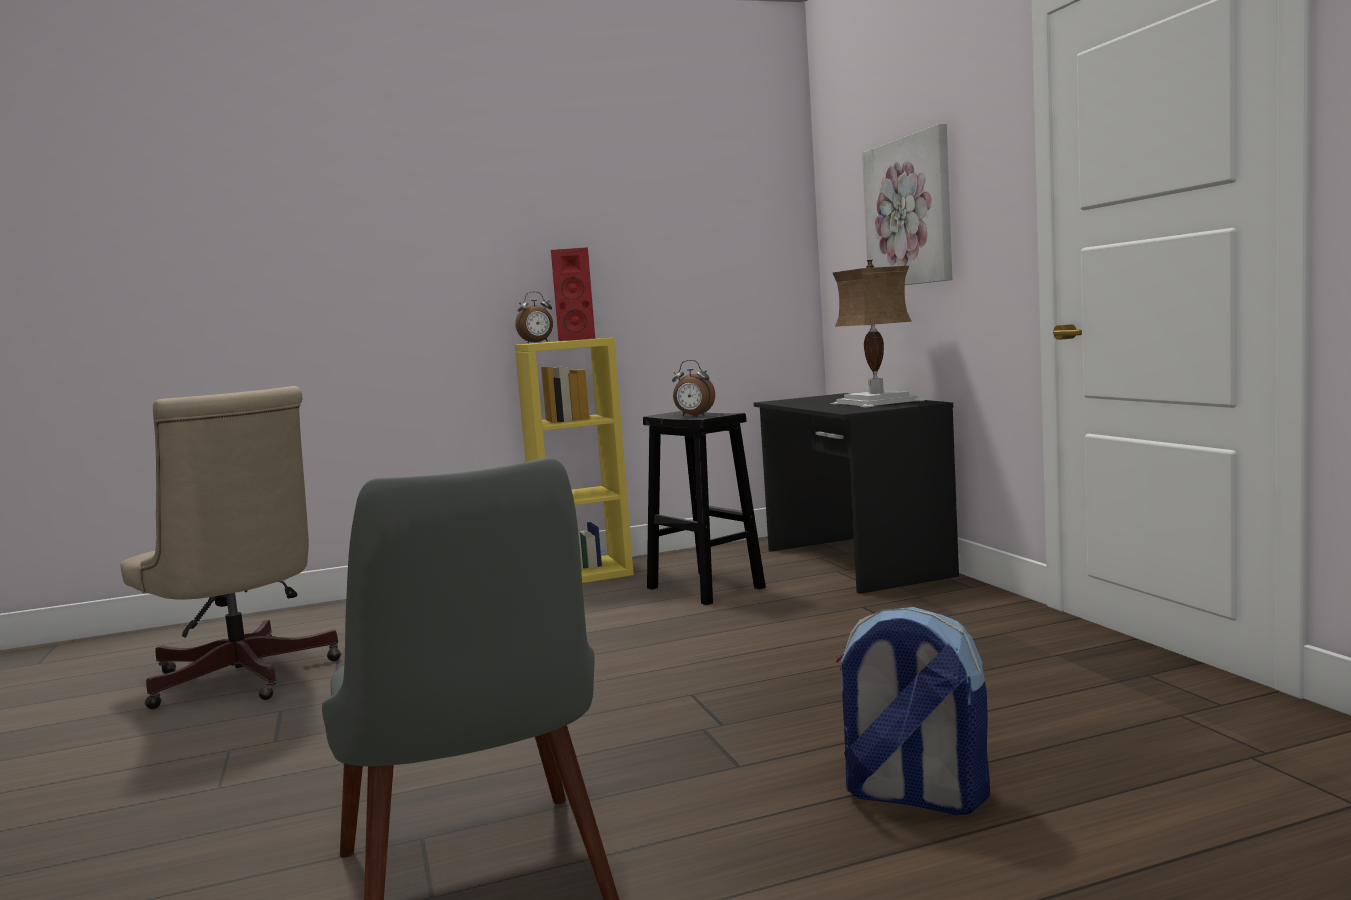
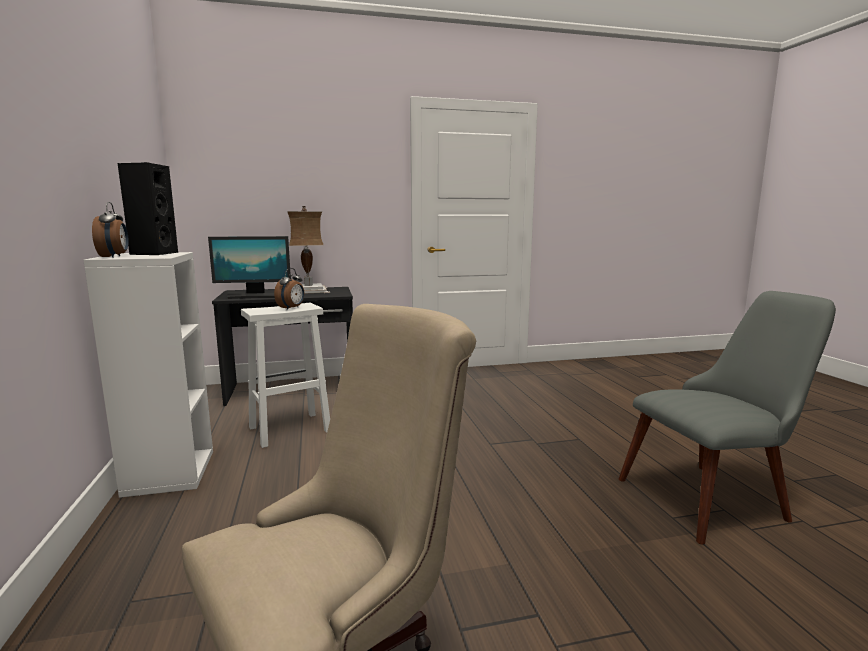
camera: 85 degrees left, 5 degrees up
(578, 339) = (153, 253): red speaker -> black speaker
(584, 573) = (169, 472): yellow bookcase -> white bookcase
(703, 588) = (288, 430): black stool -> white stool
(798, 402) = (253, 296): none -> monitor
(909, 212) = (301, 180): picture -> none
(912, 796) = (602, 414): backpack -> none

